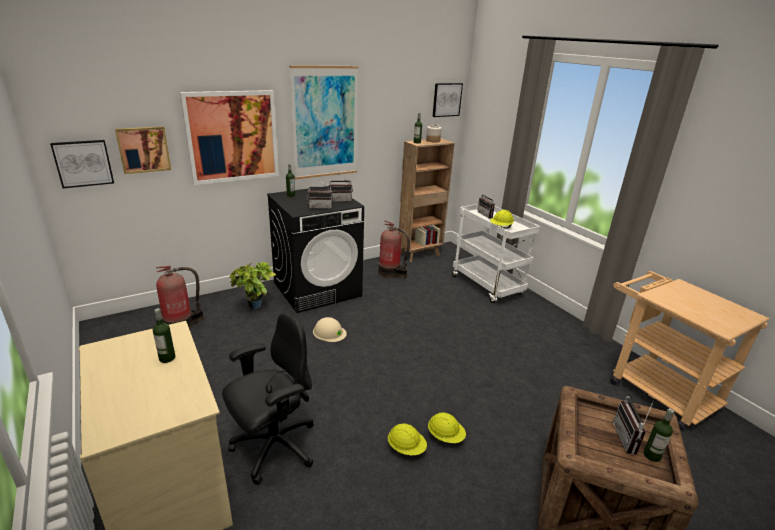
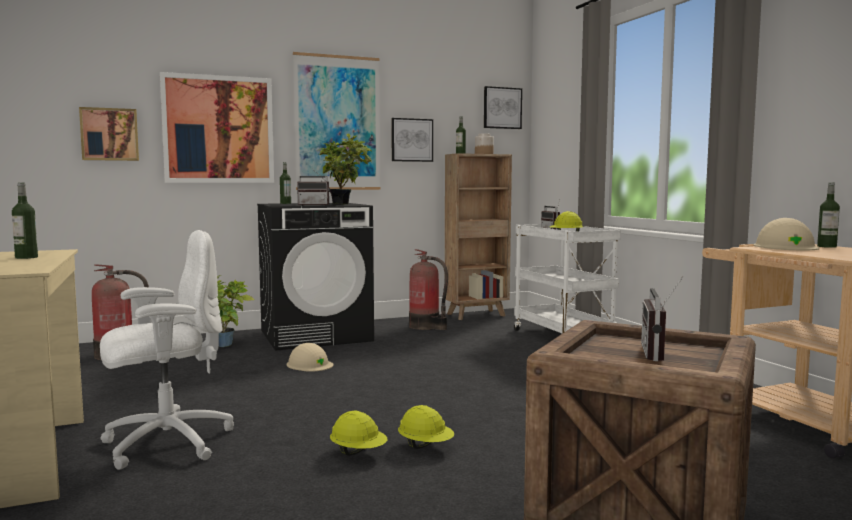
camera: 10 degrees right, 20 degrees down
(83, 163) = (38, 144): picture -> picture (411, 140)
(273, 447) = (166, 443): black office chair -> white office chair
(340, 200) = (345, 204): radio -> potted plant
(651, 455) = (690, 363): bottle -> bottle (826, 246)
(672, 295) = (785, 246): none -> beige hard hat

